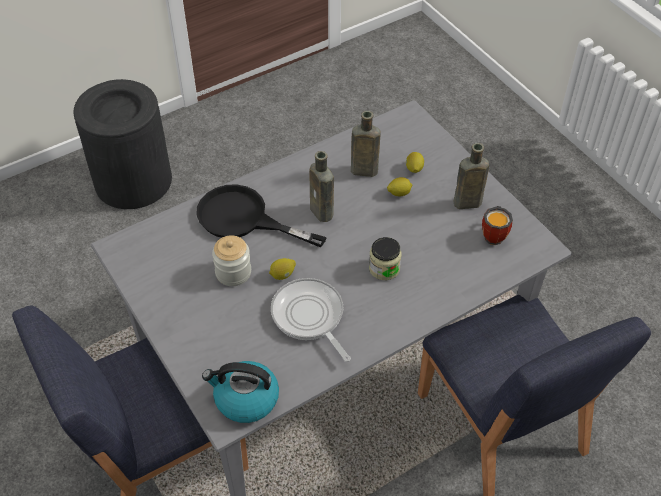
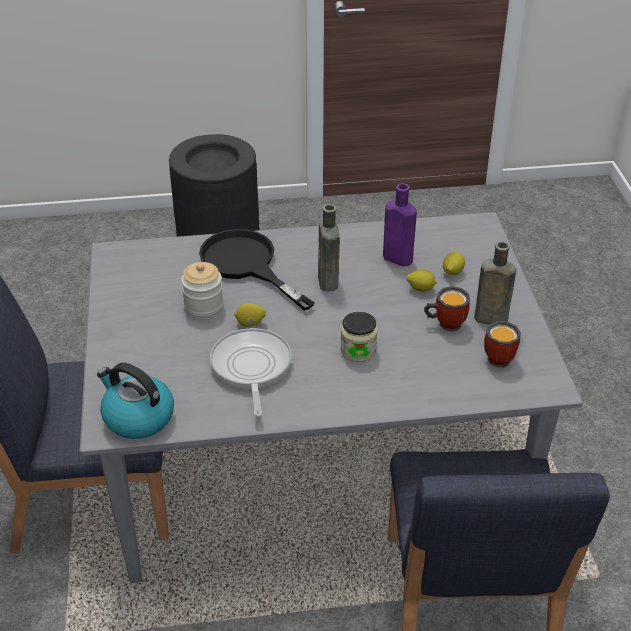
camera: 25 degrees right, 10 degrees down
(362, 170) = (395, 258): brown bottle -> purple bottle
(436, 218) = (445, 323): none -> mug

